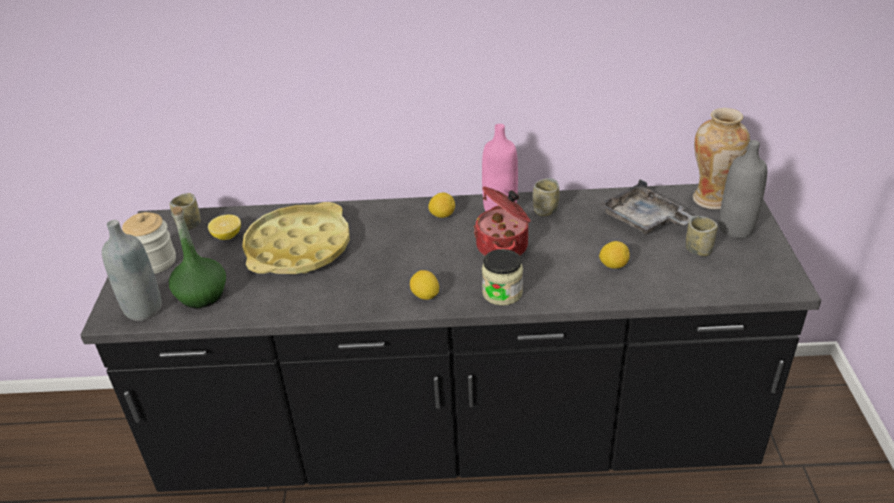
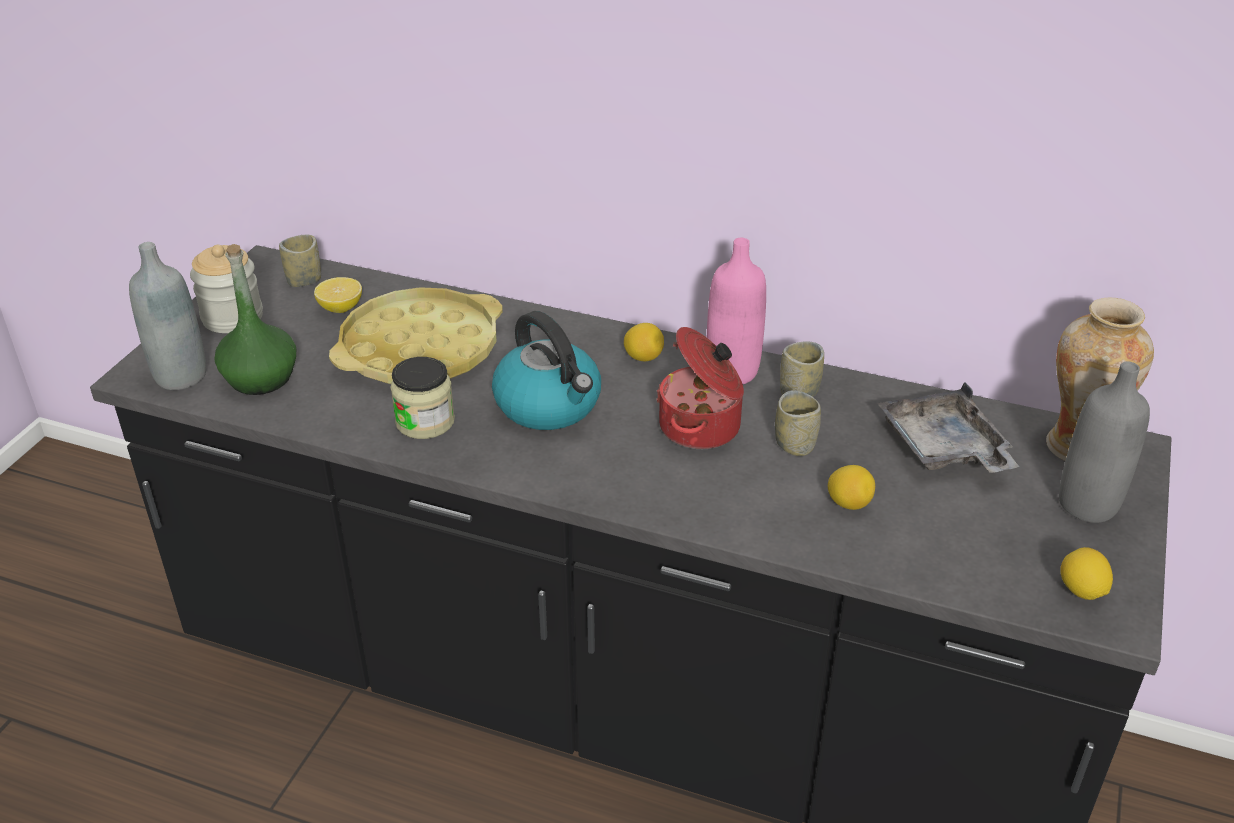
camera: 20 degrees right, 0 degrees up
(404, 259) = (549, 405): none -> kettle
(425, 296) = (544, 465): lemon -> lemon (1081, 591)
(502, 293) = (655, 494): jar -> jar (425, 422)
(698, 249) = (1002, 519): cup -> cup (795, 444)

